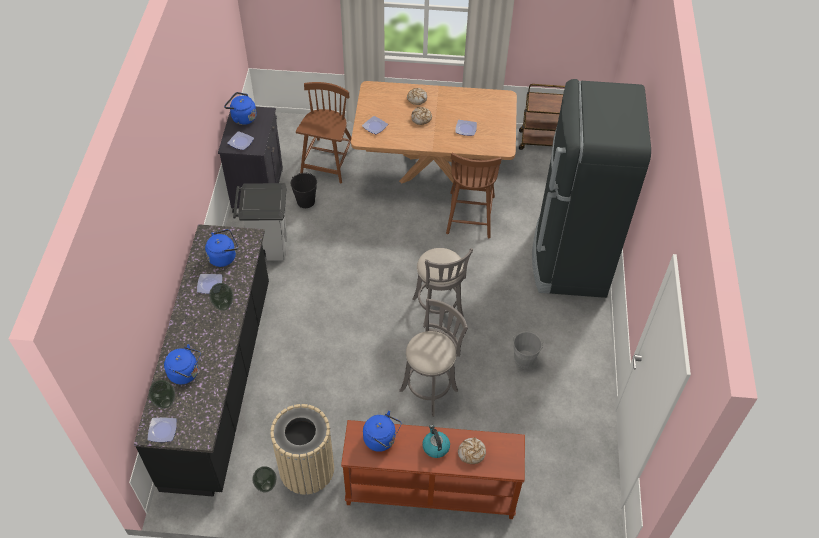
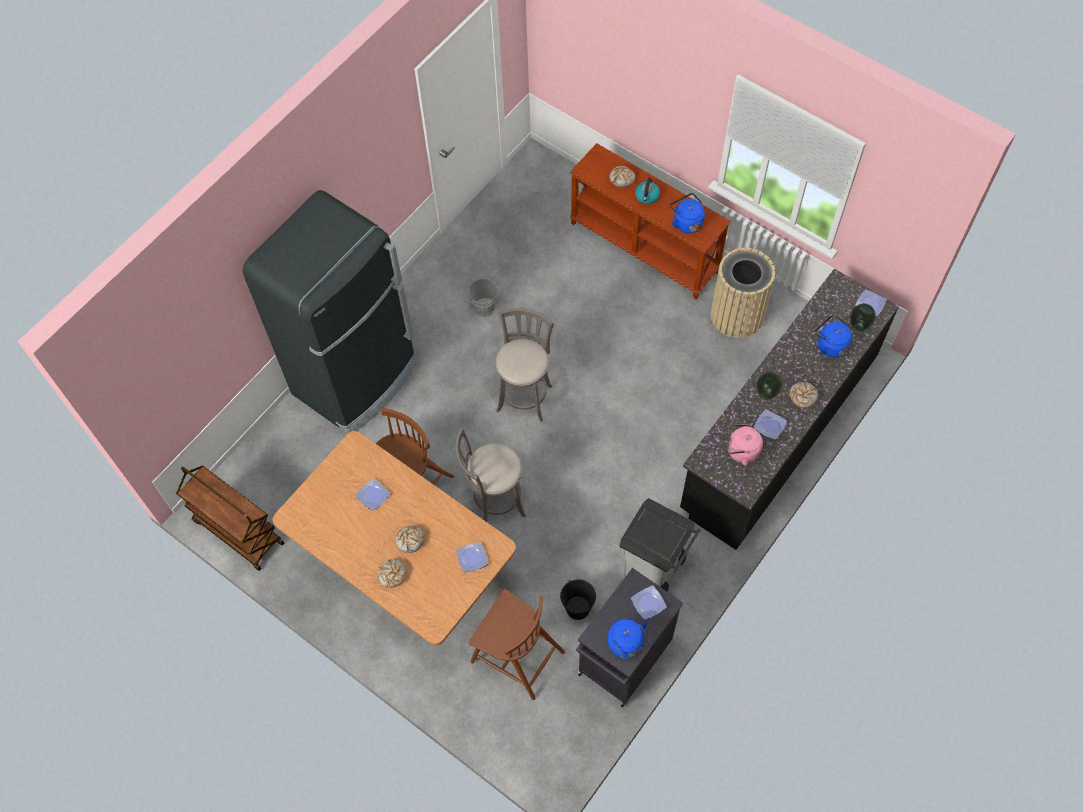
camera: 145 degrees left, 10 degrees up
(192, 319) = (802, 396): none -> bread
(224, 256) = (741, 451): blue kettle -> pink kettle
(266, 486) = (779, 318): vase -> none
(328, 161) = (516, 655): brown chair -> brown chair turned 105 degrees counterclockwise
(431, 388) = (586, 326): grey stool -> grey stool (494, 502)

